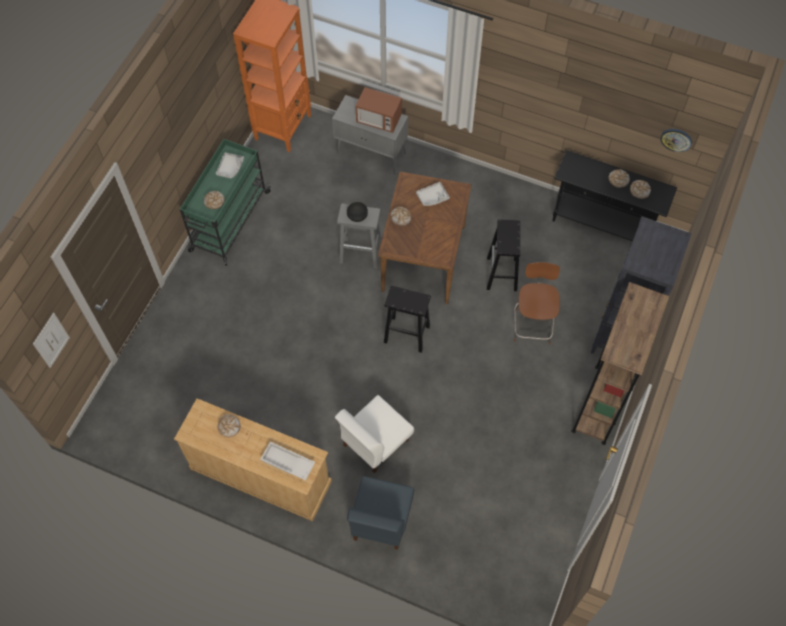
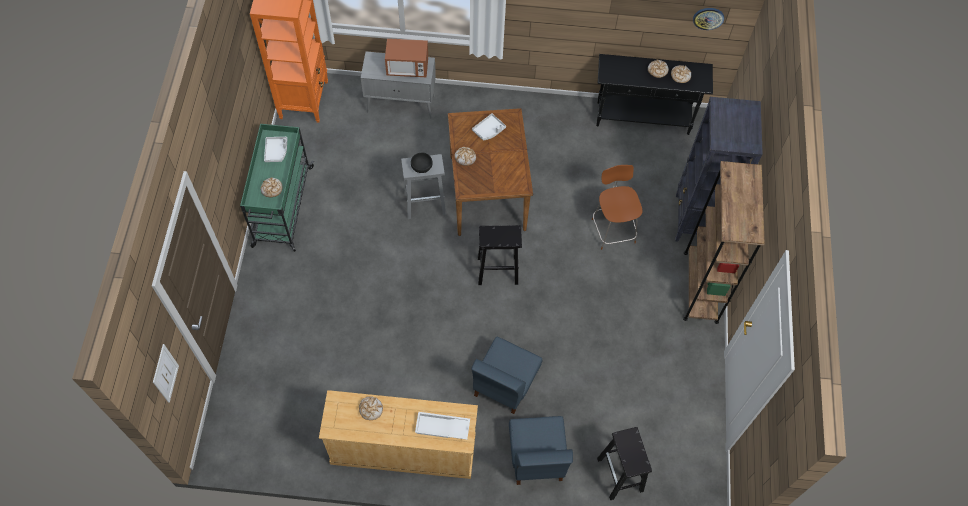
camera: 20 degrees left, 0 degrees up
(375, 442) = (504, 384): white chair -> blue chair
(502, 274) = (567, 189): black stool -> black stool (620, 475)

